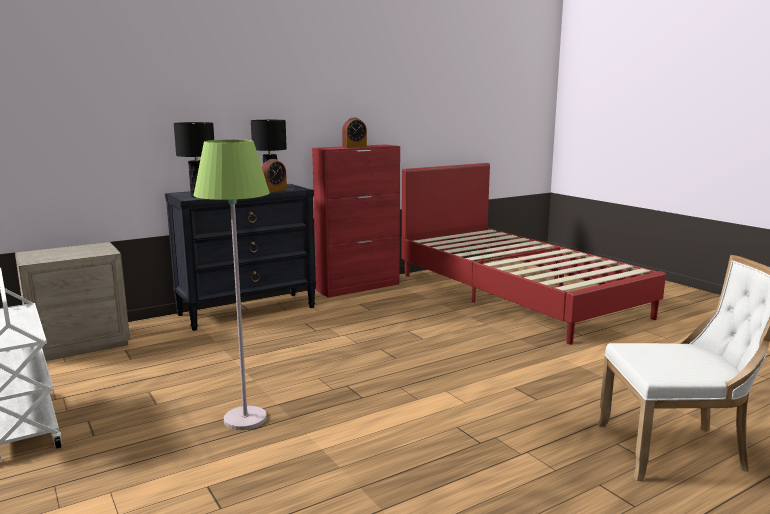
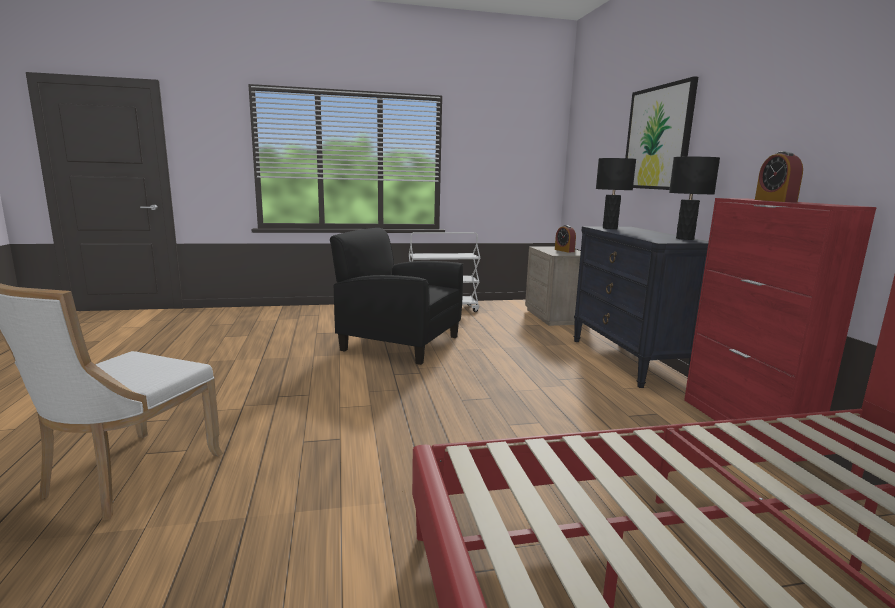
camera: 110 degrees right, 0 degrees up
(181, 99) = (658, 138): none -> picture
(245, 419) = (399, 343): green floor lamp -> black armchair
(274, 190) = (648, 237): alarm clock -> alarm clock (564, 250)

